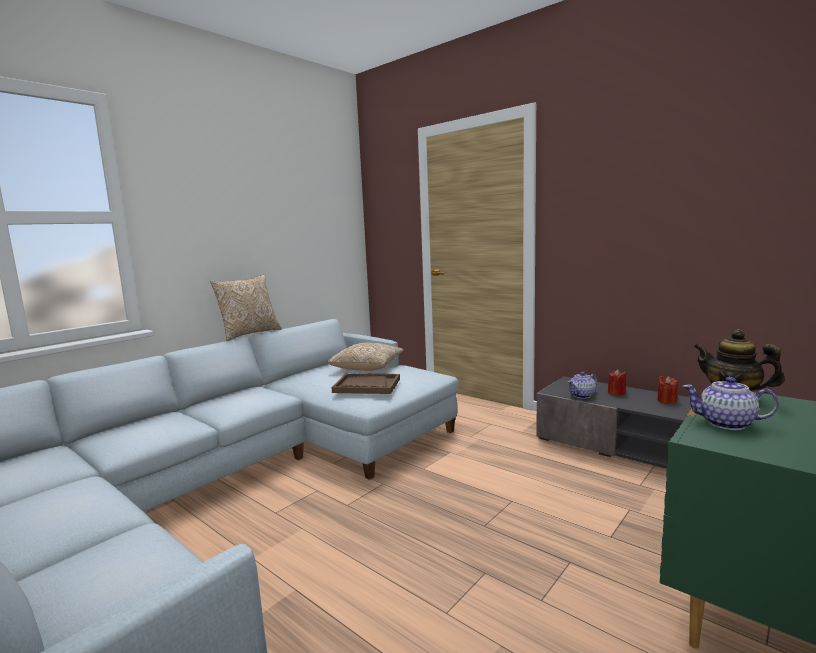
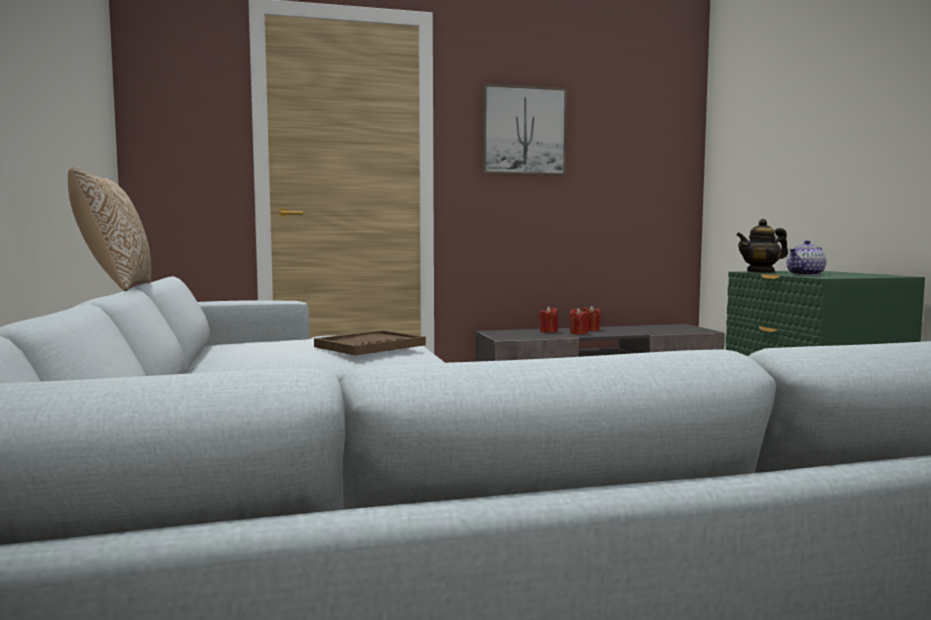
camera: 55 degrees left, 5 degrees down
(367, 367) = (293, 339): pillow -> none
(582, 395) = (534, 336): teapot -> none
(618, 195) = (523, 131): none -> picture
(636, 402) = (578, 333): none -> red candle

